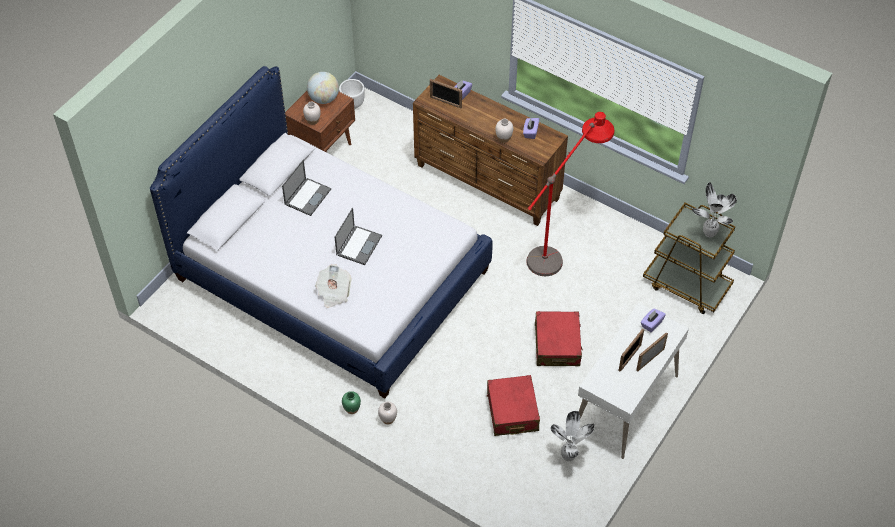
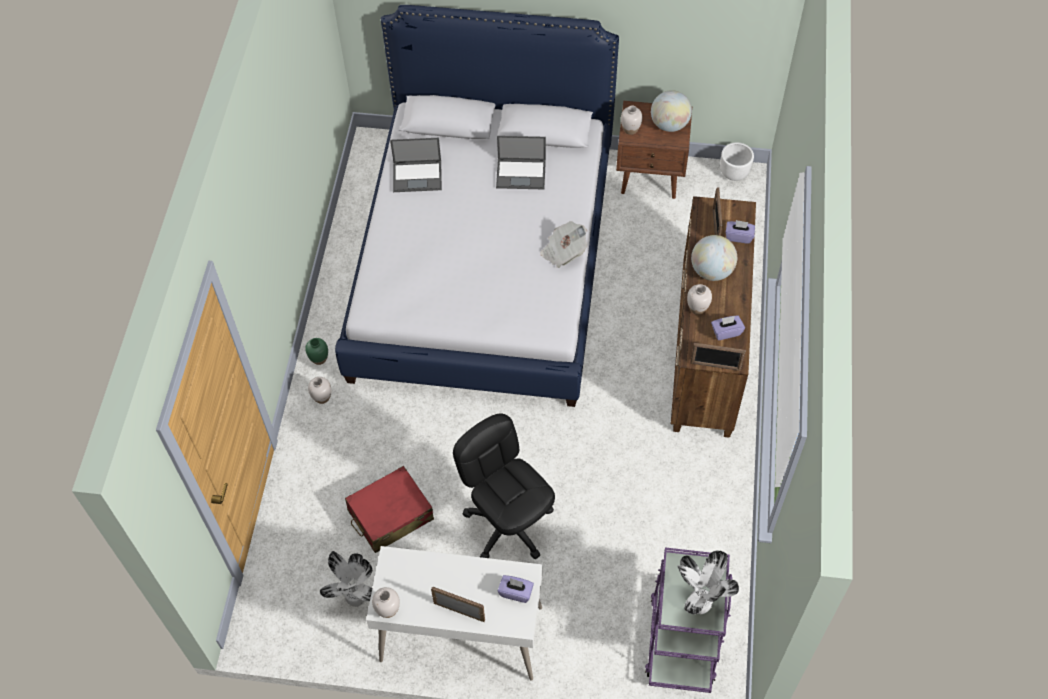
camera: 65 degrees right, 5 degrees up
(333, 292) = (402, 254): newspaper -> newspaper (563, 251)
(359, 245) = (480, 248): laptop -> laptop (418, 176)
(479, 119) = (711, 271): none -> globe
(557, 344) = (508, 524): red suitcase -> black office chair
(561, 246) = (657, 470): red floor lamp -> none
(629, 358) = (450, 586): picture frame -> picture frame (715, 366)
(629, 399) = (388, 609): none -> white vase
(687, 285) = (682, 639): brown cart -> purple cart

